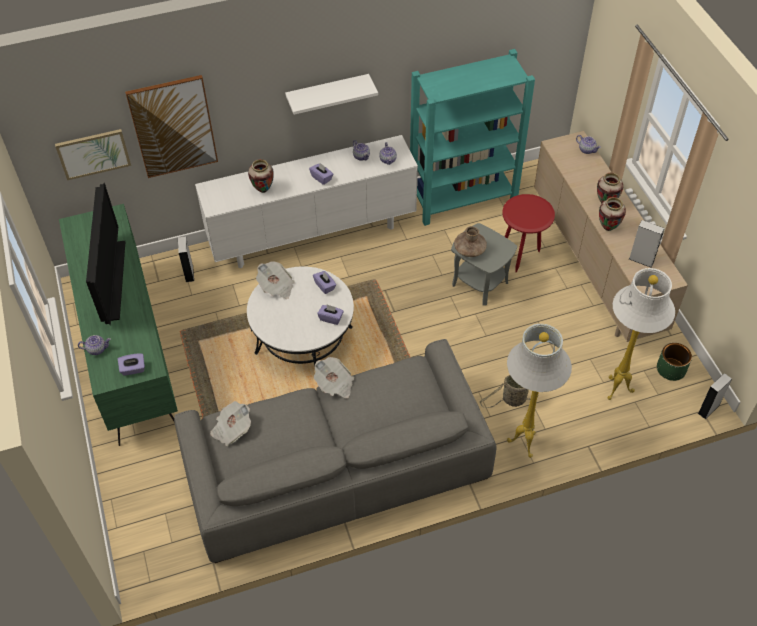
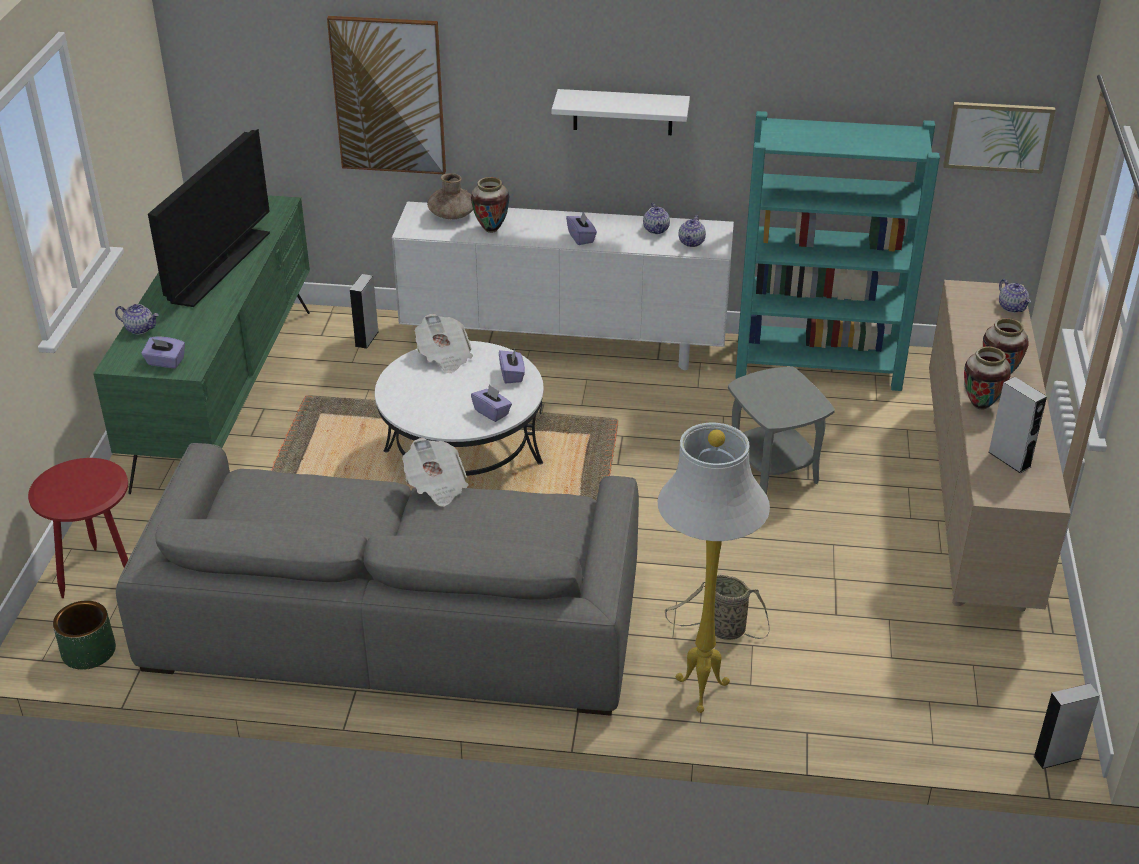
camera: 25 degrees right, 15 degrees down
(93, 153) = (274, 104): picture -> picture (998, 136)
(231, 429) = (256, 491): newspaper -> none
(469, 250) = (756, 393): brown vase -> brown vase (452, 215)
(521, 255) = (863, 456): red side table -> red side table (100, 576)
(617, 390) = (907, 676): white floor lamp -> none
(671, 369) = (1022, 679): green planter -> green planter (88, 652)

